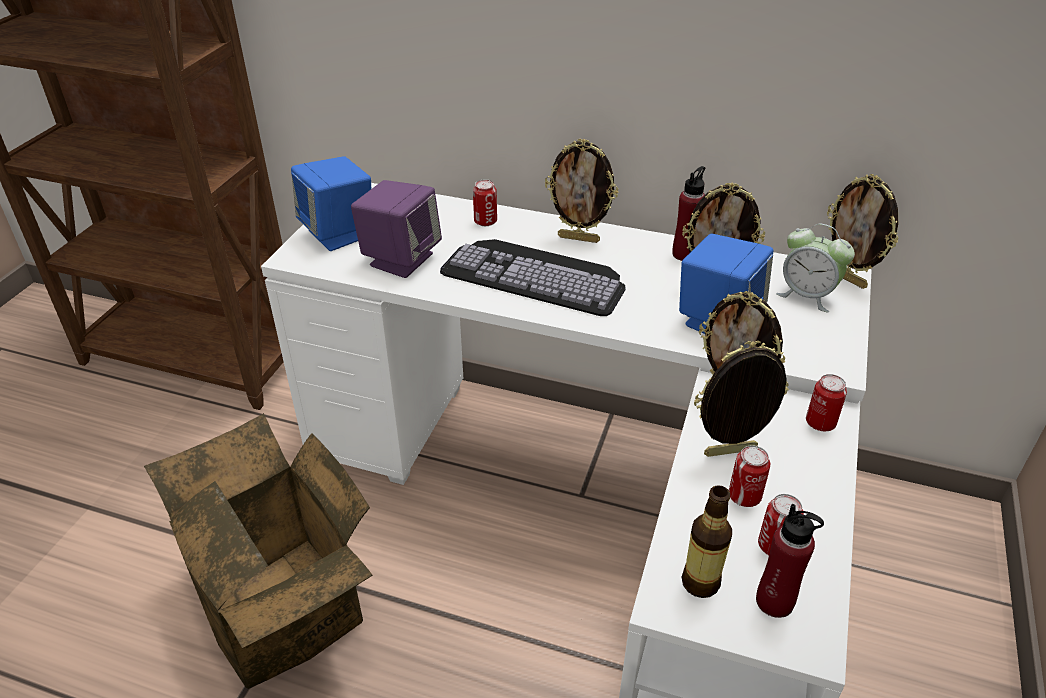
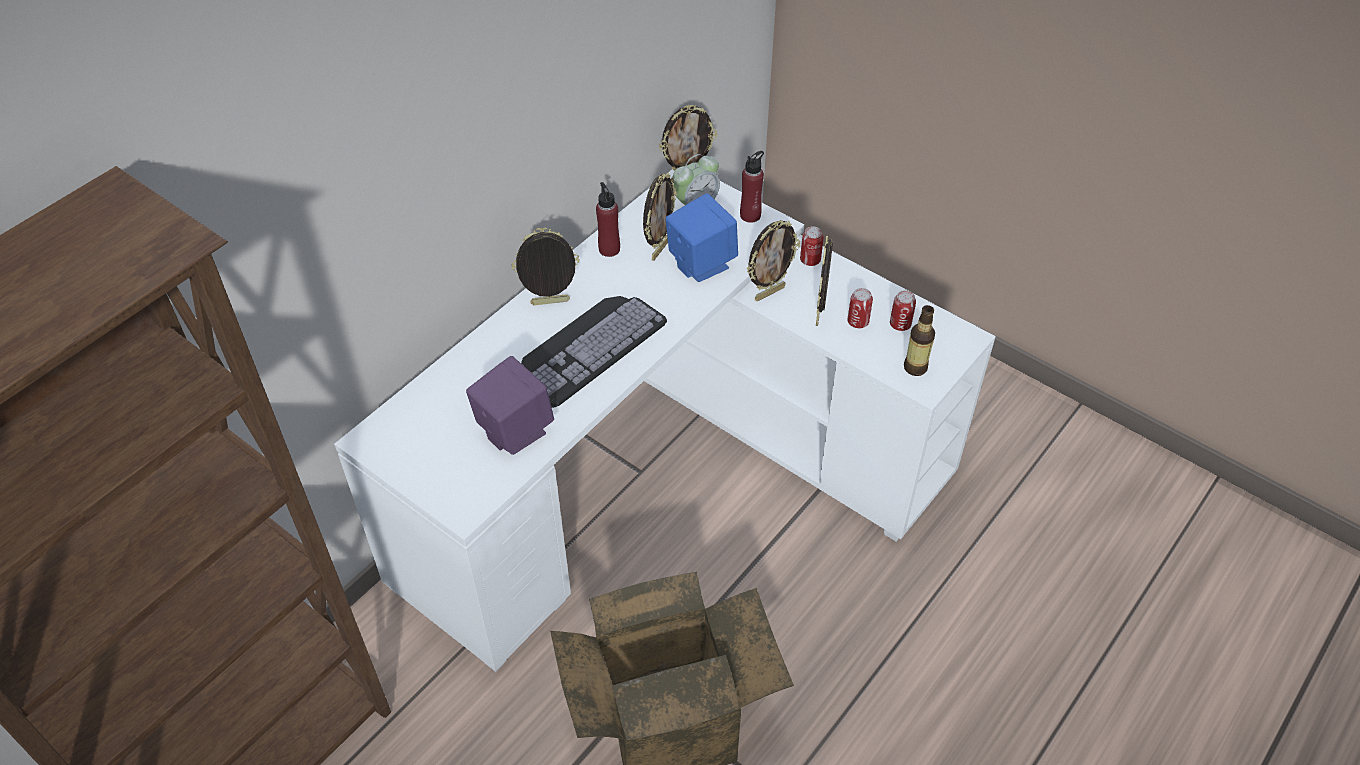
camera: 70 degrees left, 10 degrees up
(339, 234) = (442, 469): blue speaker -> none
(485, 221) = (486, 357): can -> none
(579, 238) = (550, 303): picture frame -> picture frame turned 135 degrees counterclockwise
(775, 601) = (938, 341): red bottle -> red bottle (750, 215)

